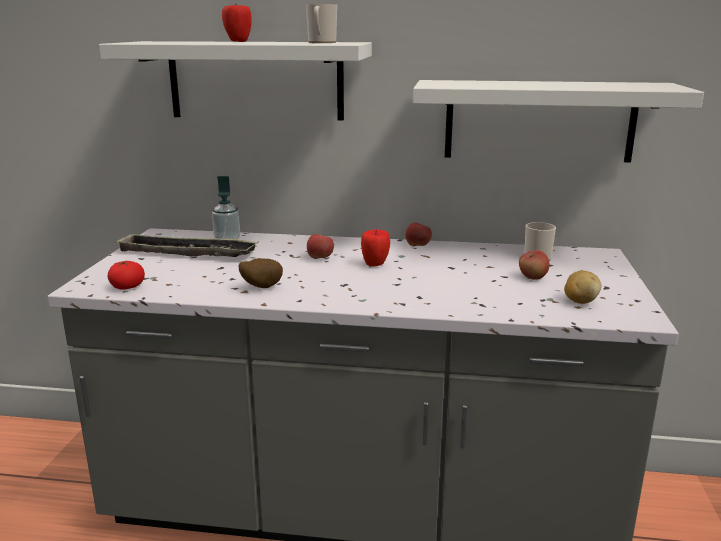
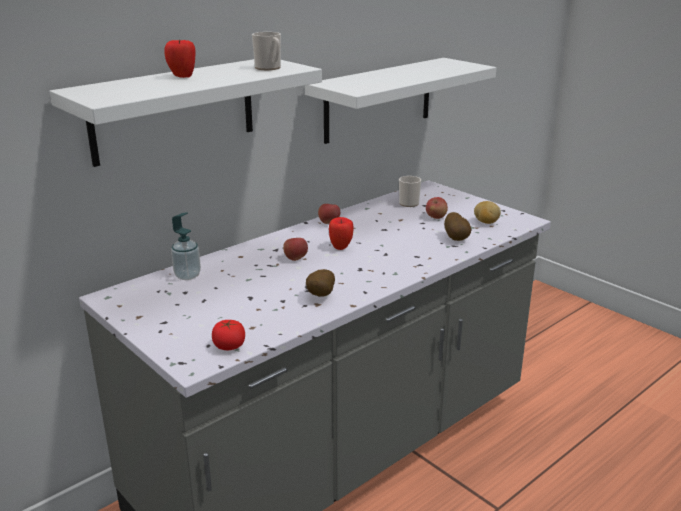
camera: 50 degrees left, 5 degrees up
(187, 253) = (189, 300): tray -> none
(503, 301) = (457, 238): none -> potato

